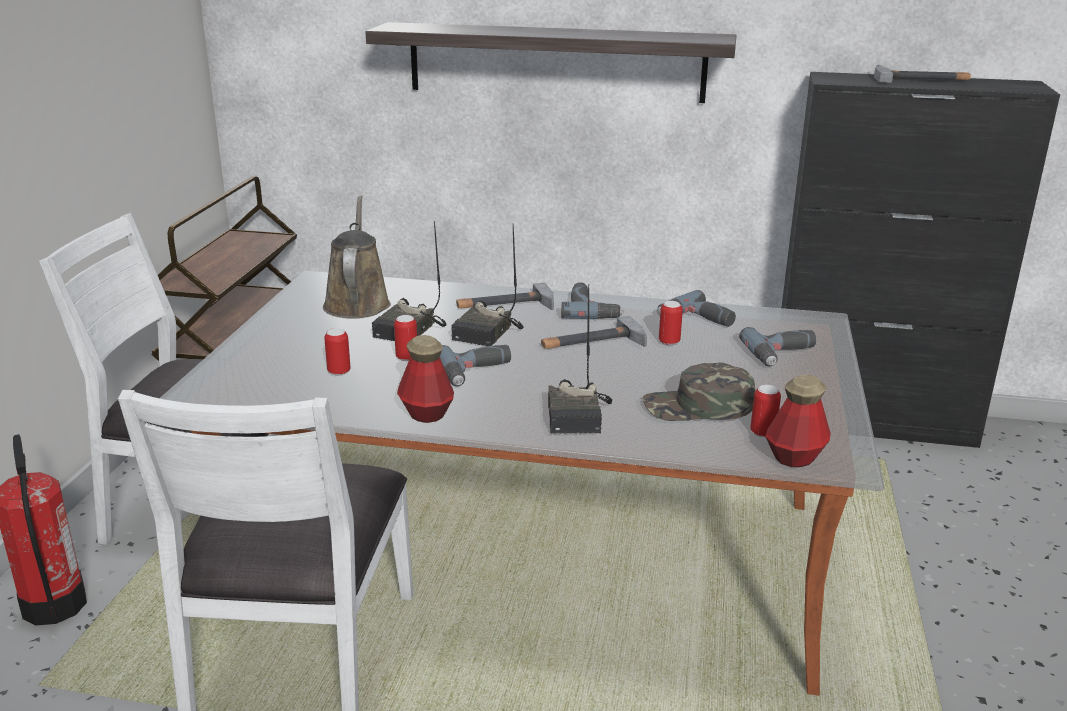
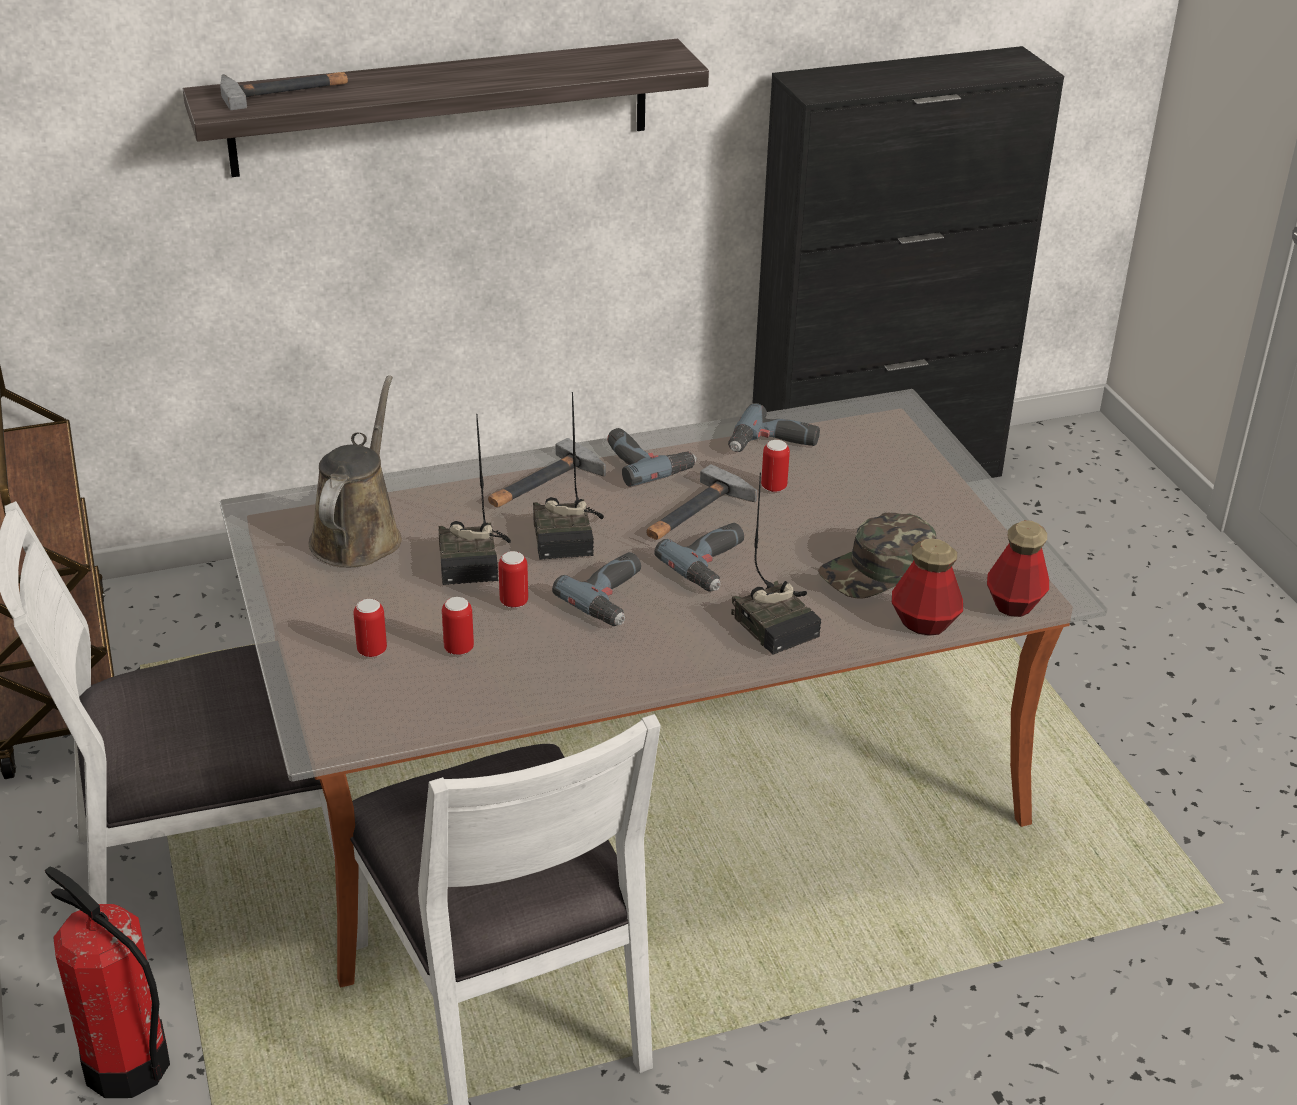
camera: 30 degrees left, 10 degrees up
(357, 302) = (358, 534): brown watering can -> brown watering can turned 45 degrees clockwise
(426, 413) = (619, 673): bottle -> bottle (924, 623)
(762, 433) = (963, 583): can -> can (372, 651)
(783, 355) = (900, 470): power drill -> power drill (714, 565)
(920, 79) = (906, 70): hammer -> hammer (284, 91)

